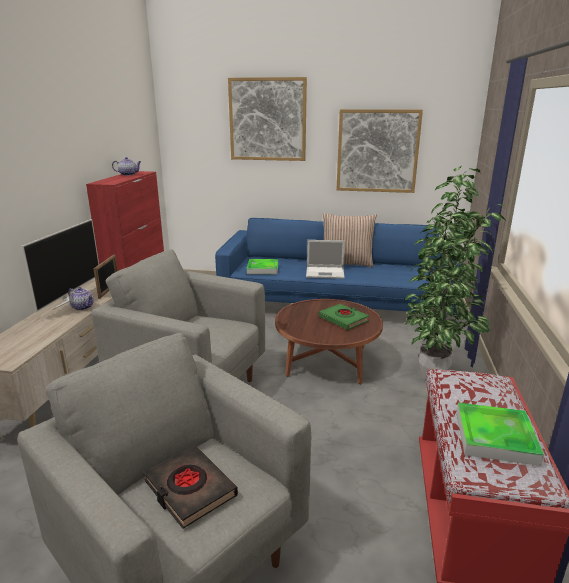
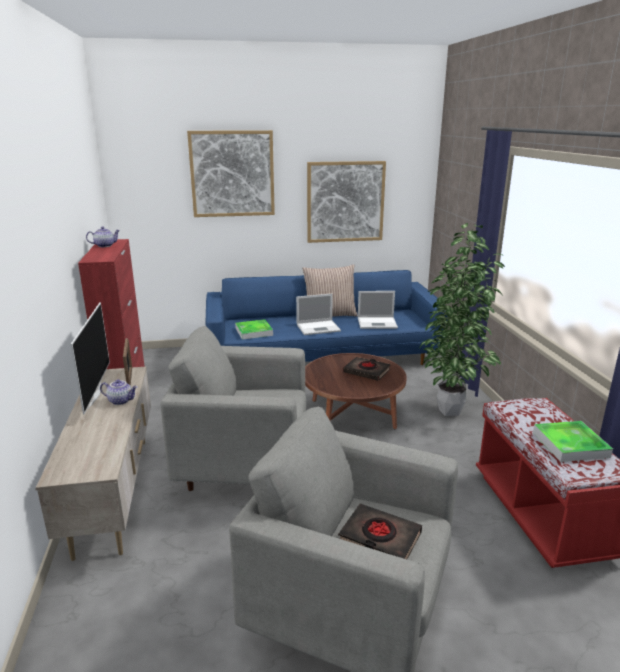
camera: 20 degrees left, 0 degrees up
(343, 319) = (367, 371): green book -> black book
(388, 275) = (378, 323): none -> laptop

